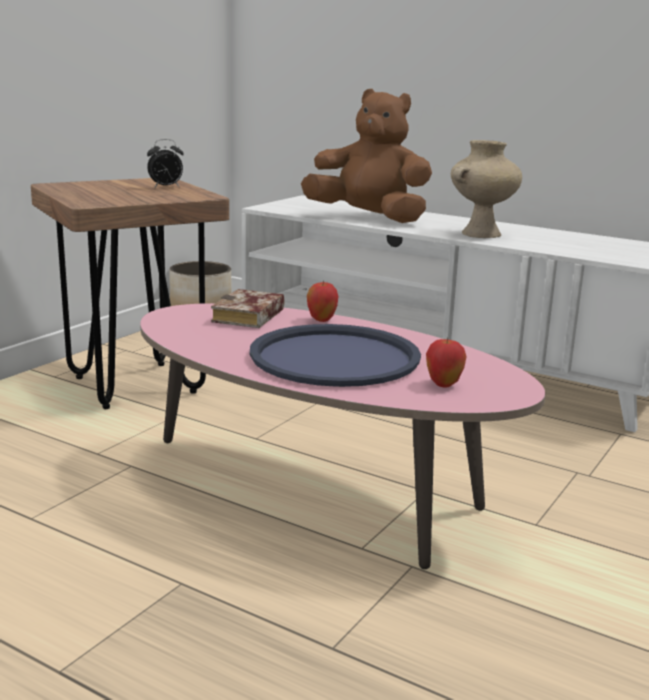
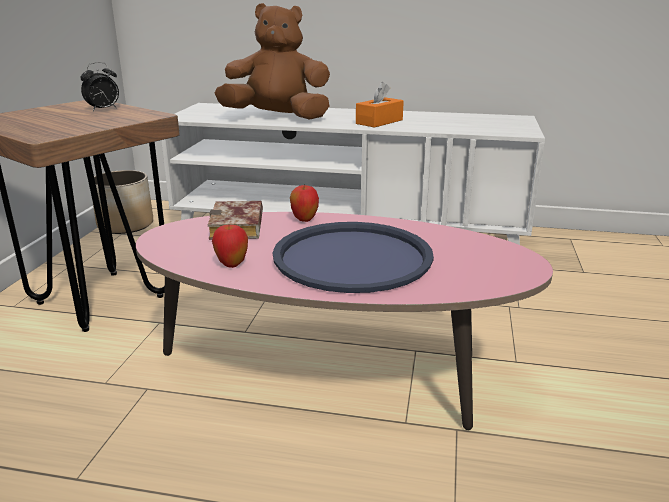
camera: 20 degrees left, 5 degrees up
(443, 384) = (466, 268): apple -> apple (232, 264)
(481, 234) = (379, 122): beige vase -> orange tissue box

